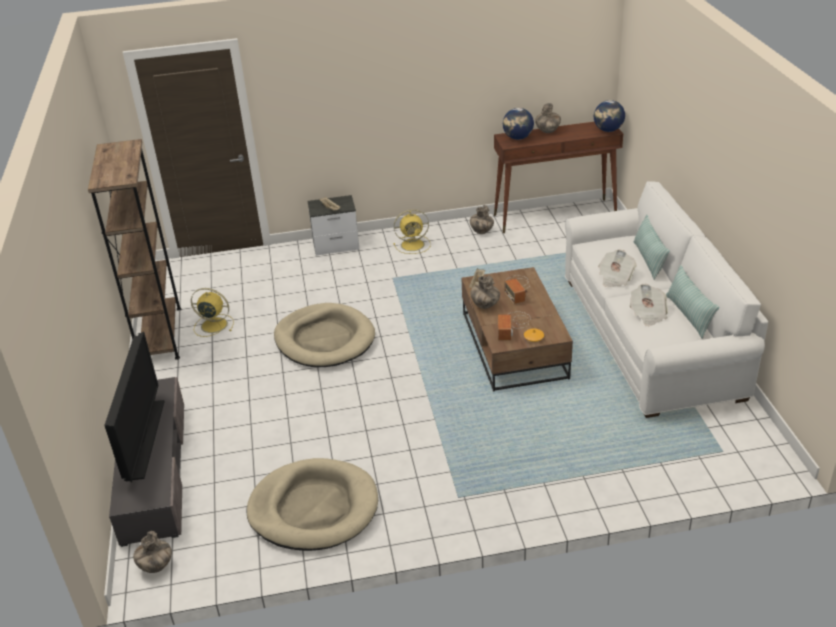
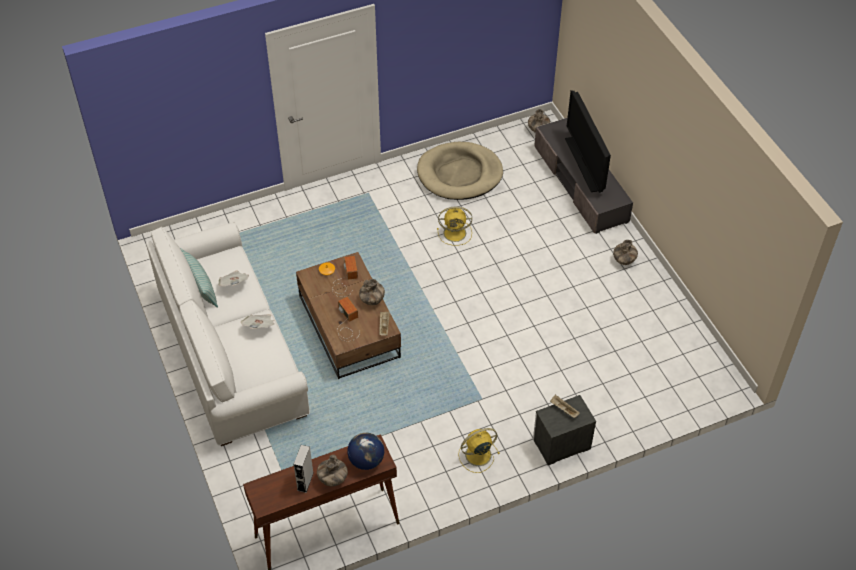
camera: 165 degrees right, 15 degrees up
(160, 335) = (663, 299): brown bookcase -> none
(213, 325) = (623, 316): yellow fan -> yellow fan (456, 233)
(324, 339) = (515, 312): beige dog bed -> none
(481, 232) = (407, 488): vase -> vase (624, 260)
(570, 131) = (305, 481): none -> grey speaker
(608, 130) = (260, 489): globe -> none
(649, 260) = (228, 351): pillow -> none

